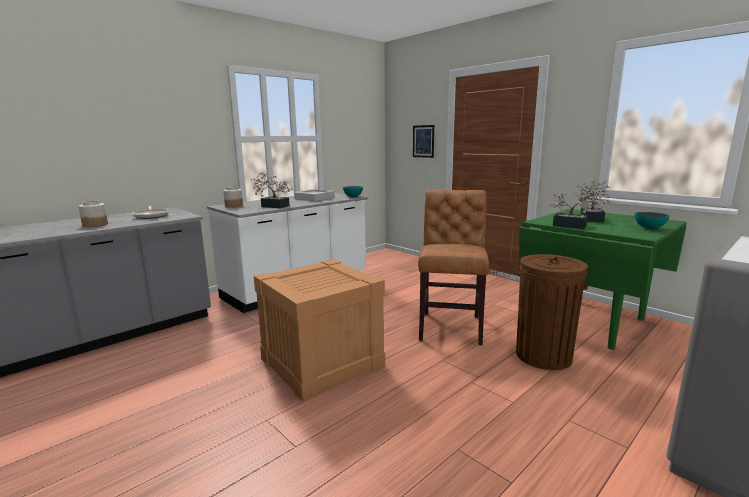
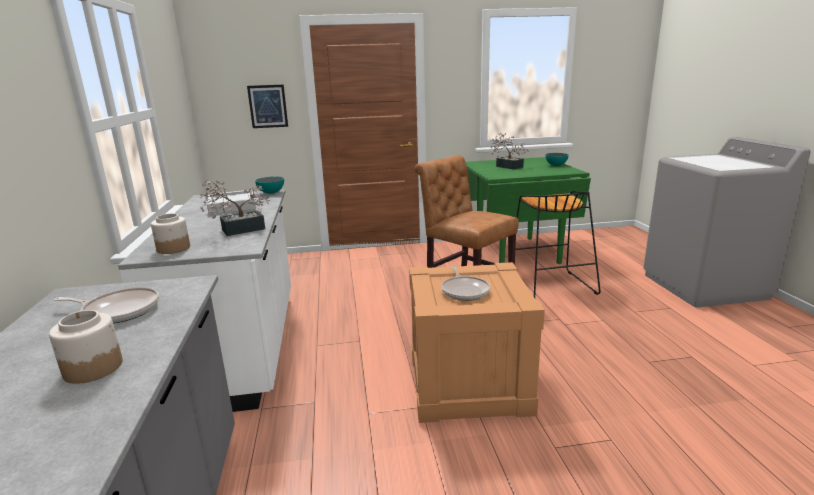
camera: 55 degrees left, 5 degrees up
(313, 279) = (464, 291): none -> frying pan
(543, 356) = (549, 285): brown trash can -> black stool
(573, 226) = (524, 174): potted plant -> none

